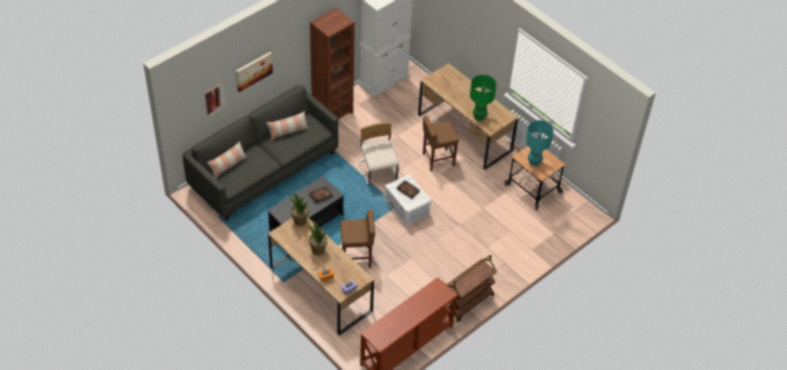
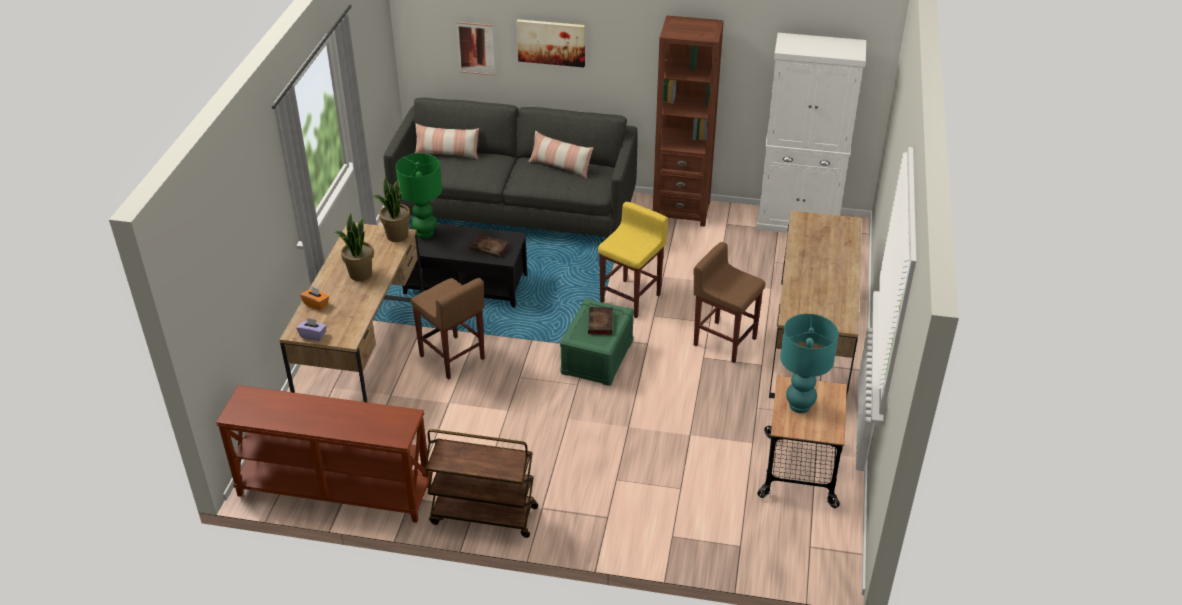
camera: 55 degrees right, 10 degrees down
(378, 171) = (631, 298): beige chair -> yellow stool
(407, 208) = (597, 358): white storage box -> green storage box
(479, 117) = (800, 295): green table lamp -> green table lamp (424, 233)

